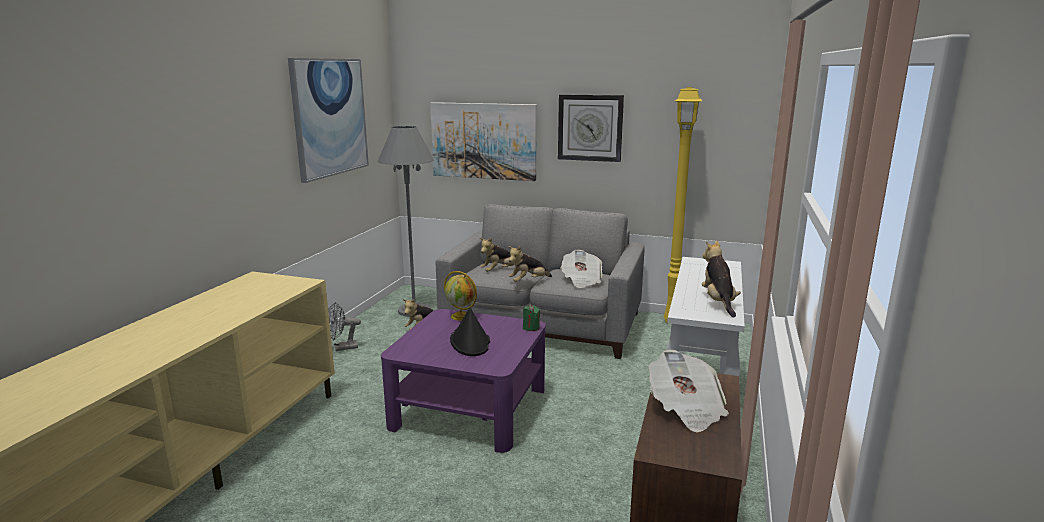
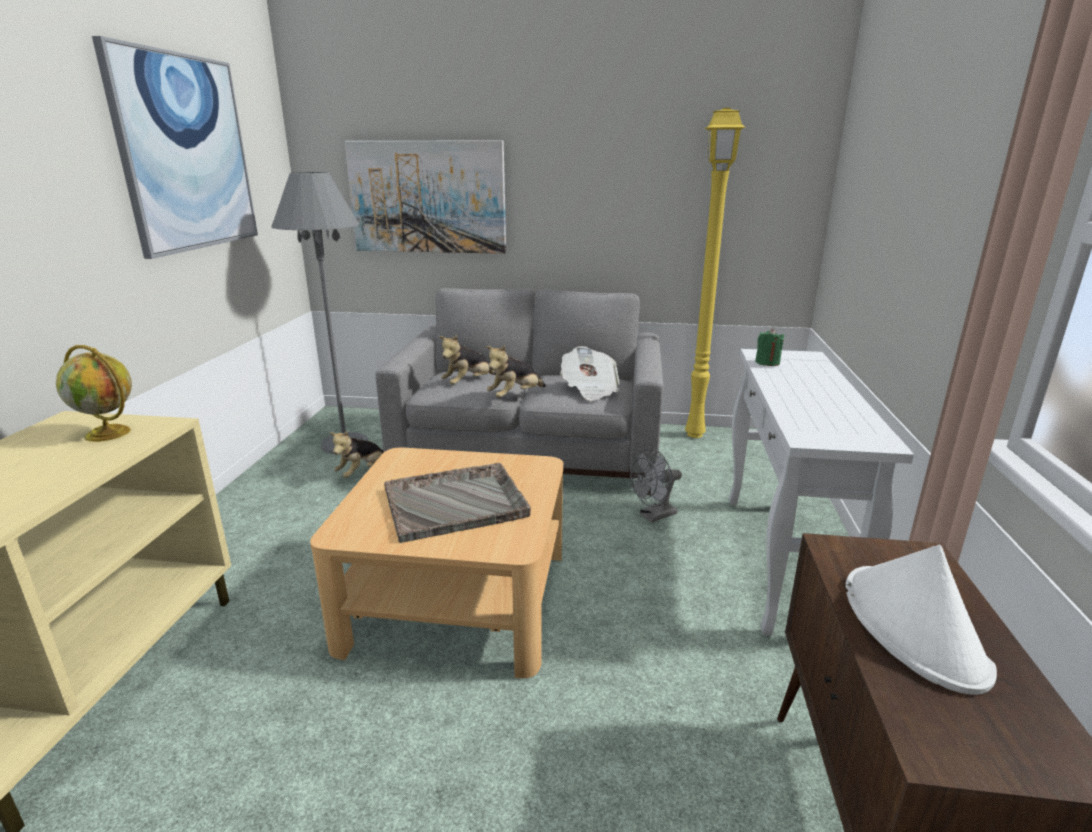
camera: 10 degrees left, 5 degrees up
(342, 348) = (241, 513): grey fan -> grey fan (653, 516)
(461, 316) = (431, 458): globe -> globe (109, 433)
(470, 342) = (456, 503): black hat -> grey tray
(470, 407) = (458, 597): purple coffee table -> beige coffee table
(531, 328) = (543, 469): green candle -> green candle (767, 362)
(590, 128) = (581, 174): wall clock -> none
(686, 409) = (913, 628): newspaper -> white hat
(718, 302) = (843, 415): plush toy -> none

